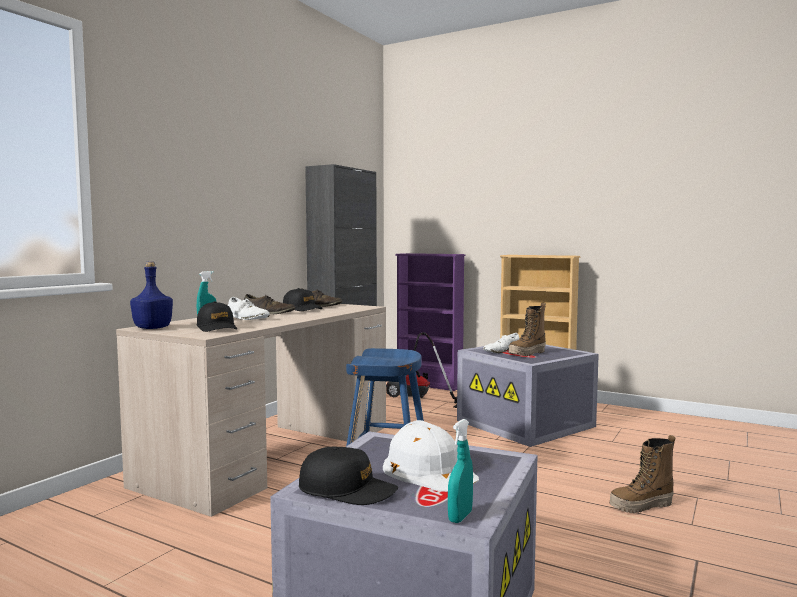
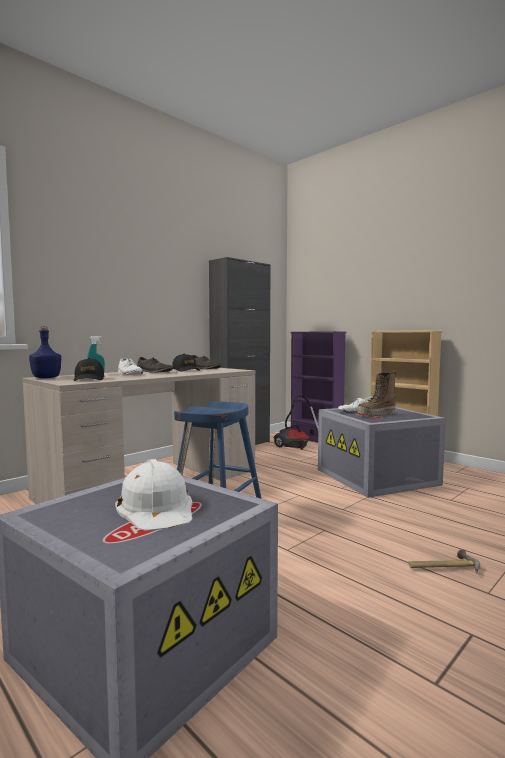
camera: 15 degrees right, 0 degrees up
(347, 490) = (61, 518): black cap -> none
(460, 517) = (121, 558): turquoise spray bottle -> none
(641, 506) = (442, 566): boot -> hammer

